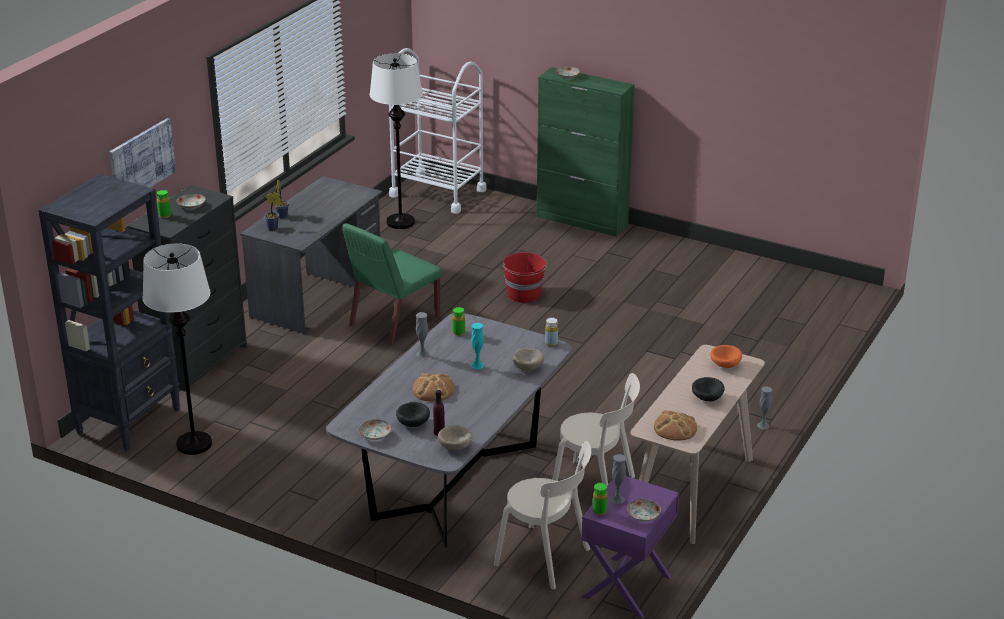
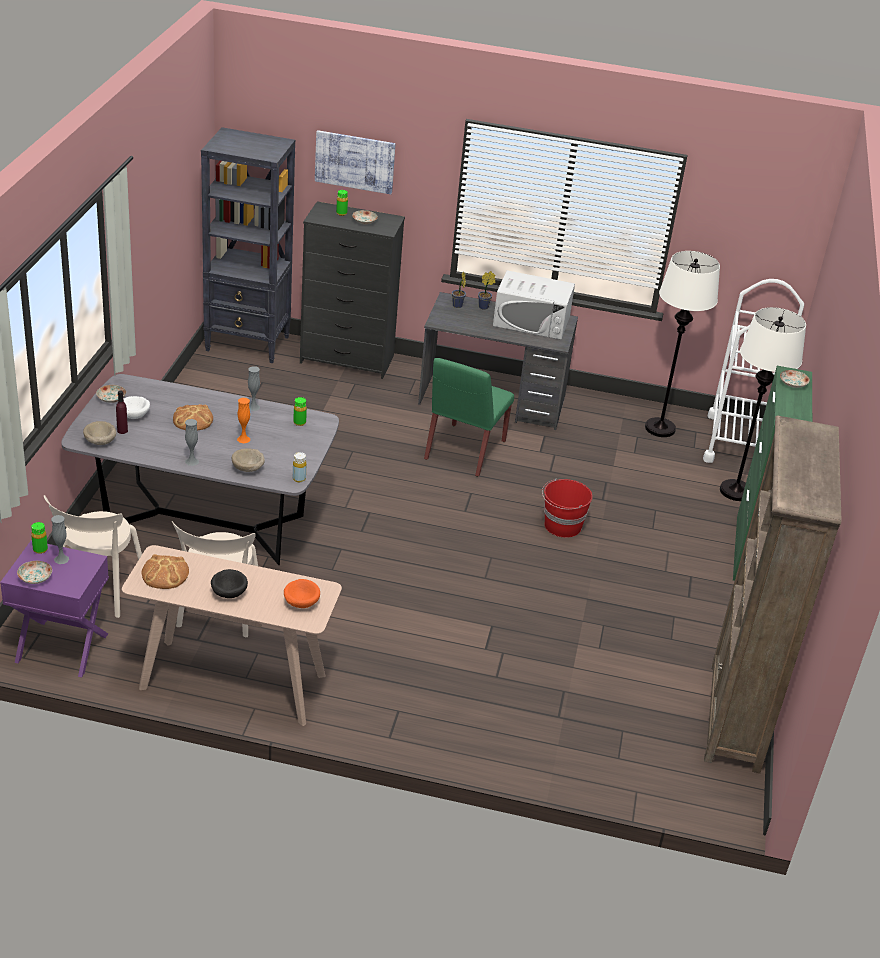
camera: 70 degrees right, 5 degrees up
(193, 444) = (225, 378): white floor lamp -> white floor lamp (735, 491)
(322, 198) = (531, 322): none -> white microwave
(394, 322) = (464, 451): green chair -> green chair turned 90 degrees counterclockwise
(412, 423) = (135, 415): black bowl -> white bowl
(477, 365) = (243, 439): turquoise vase -> orange vase
(763, 425) = (374, 730): grey vase -> grey vase (192, 461)
(768, 270) = (734, 717): none -> brown bookcase

